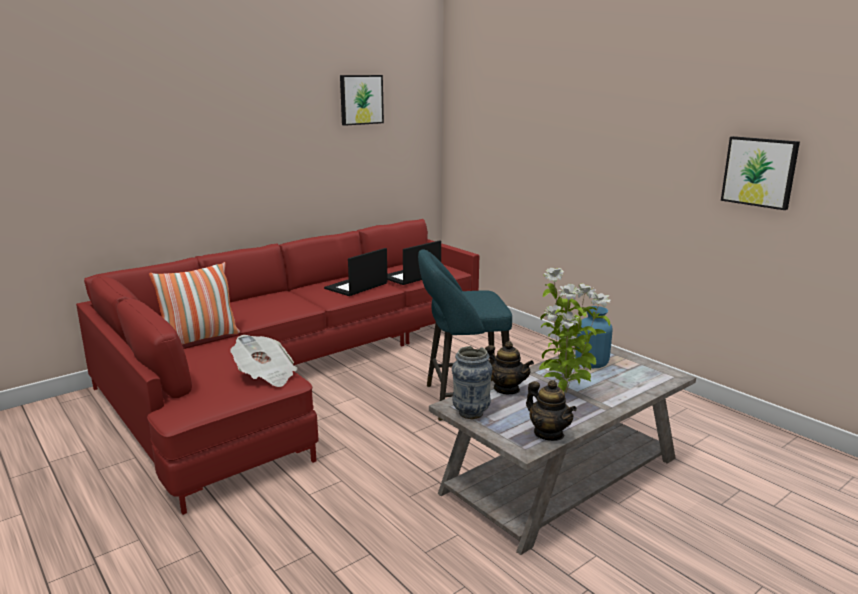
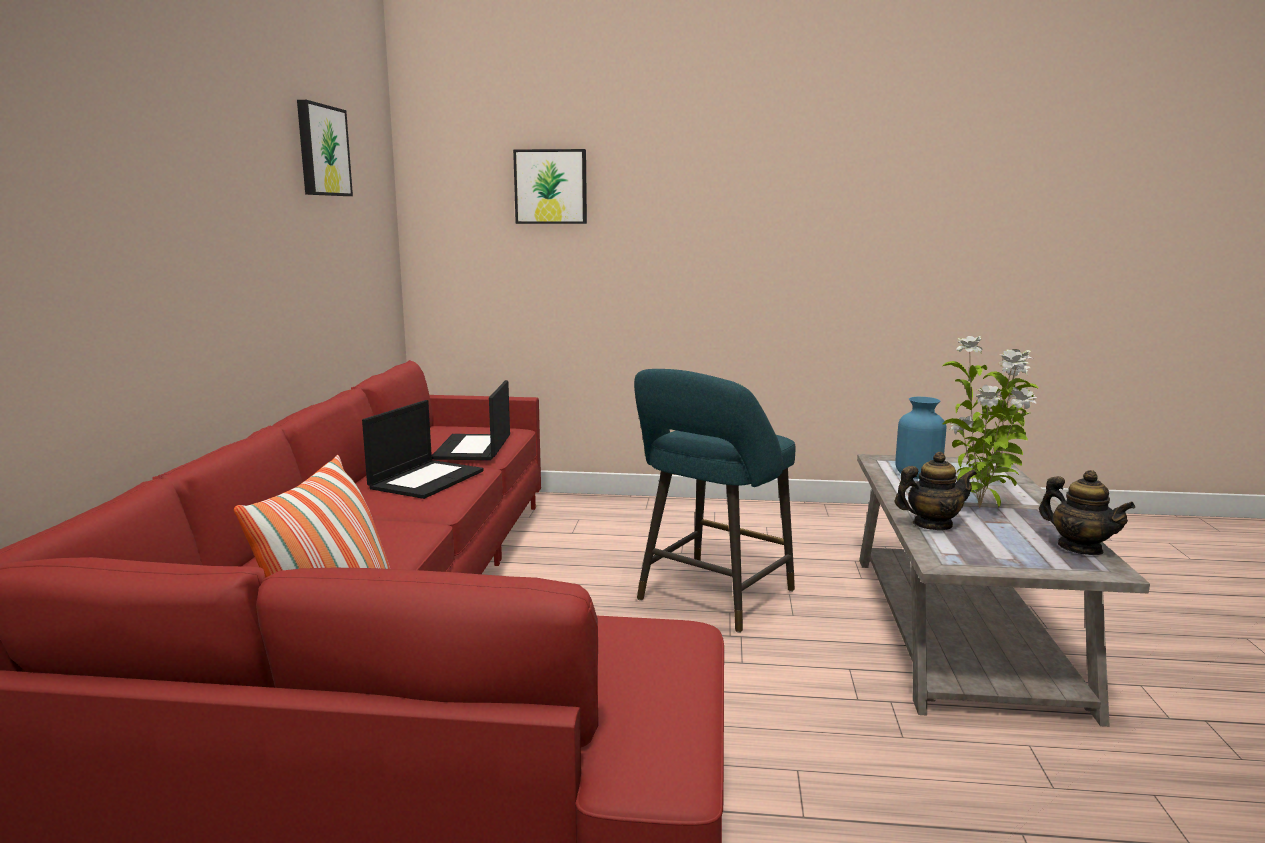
camera: 45 degrees left, 5 degrees down
(266, 375) = (634, 636): newspaper -> none
(356, 286) = (426, 479): laptop -> laptop turned 150 degrees counterclockwise
(471, 413) = (978, 561): vase -> none
(548, 434) = (1080, 548): teapot -> teapot turned 45 degrees clockwise
(760, 172) = (940, 226): picture -> picture (551, 187)

